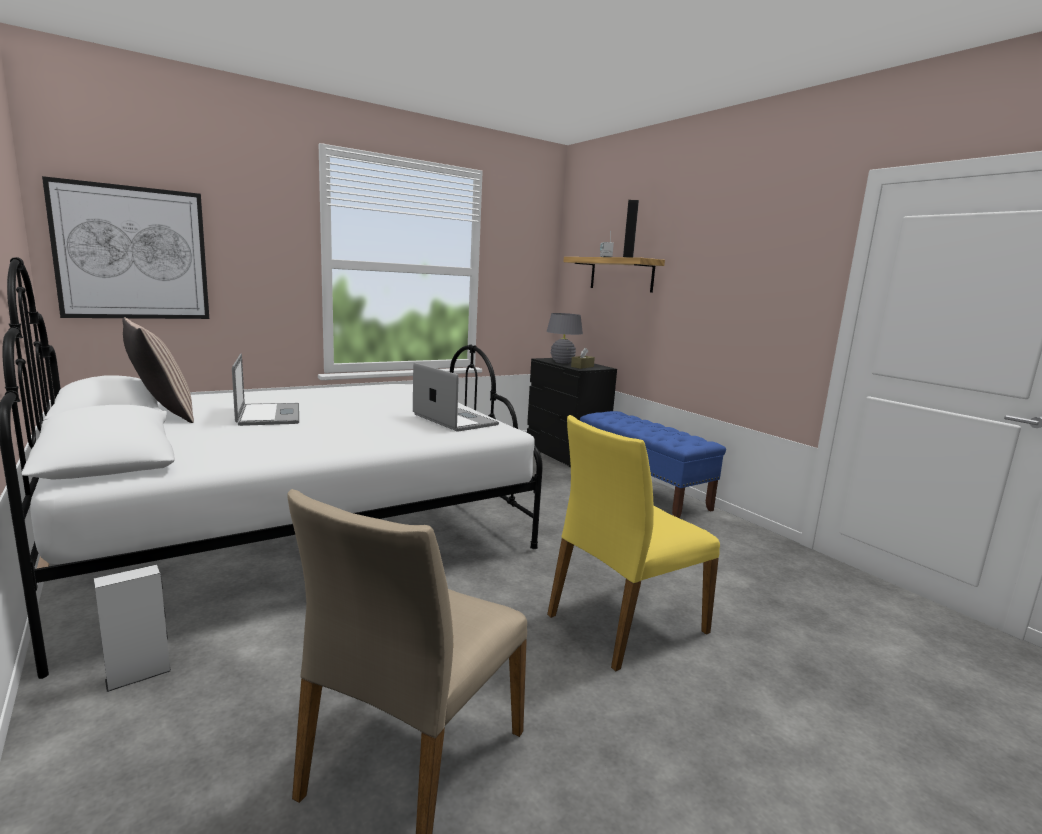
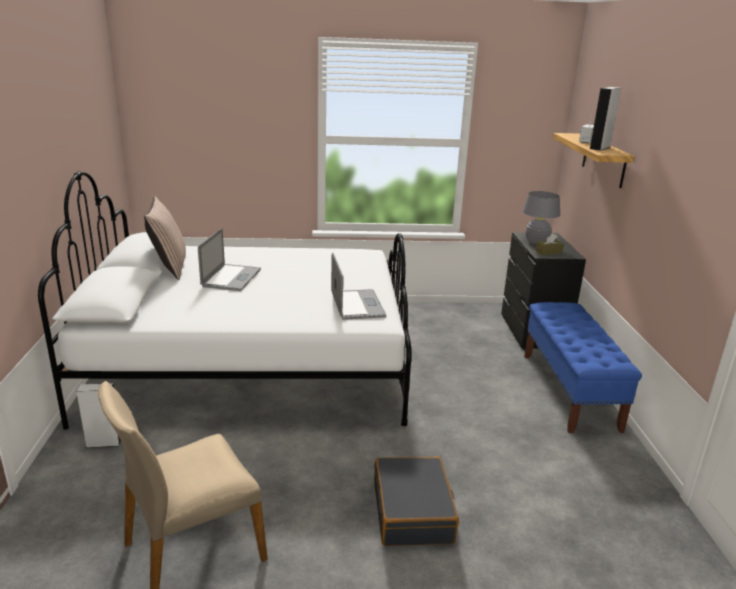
camera: 30 degrees right, 10 degrees up
(132, 253) = (180, 136): picture -> none
(624, 622) = (413, 512): yellow chair -> black suitcase

